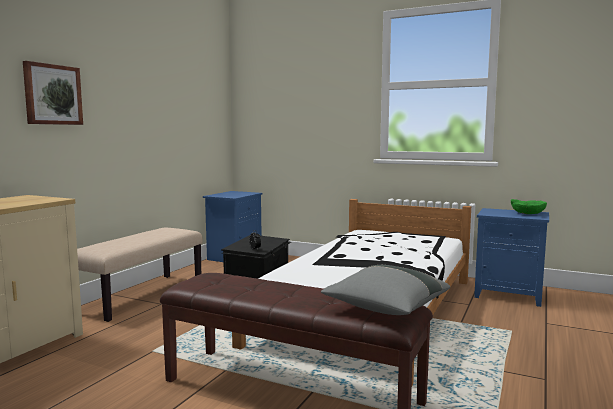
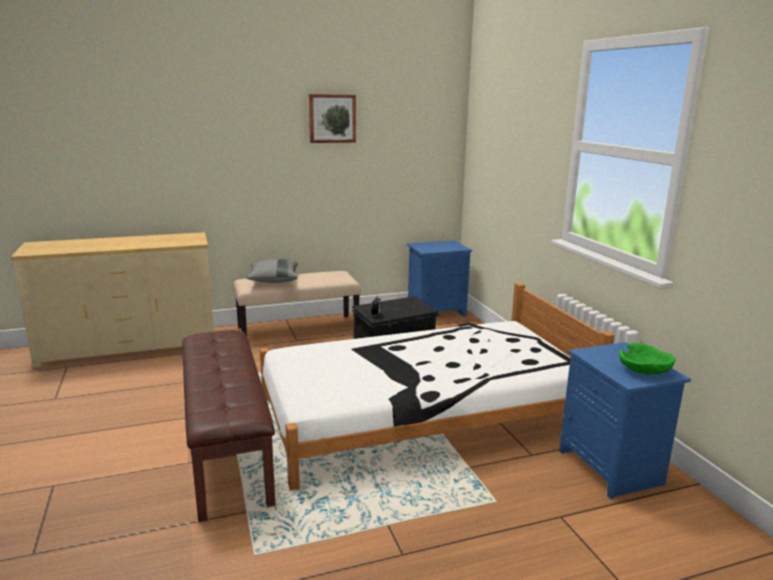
camera: 45 degrees right, 10 degrees up
(52, 94) = (232, 151): picture -> picture (332, 118)
(385, 308) = (228, 409): grey pillow -> grey pillow (273, 280)

